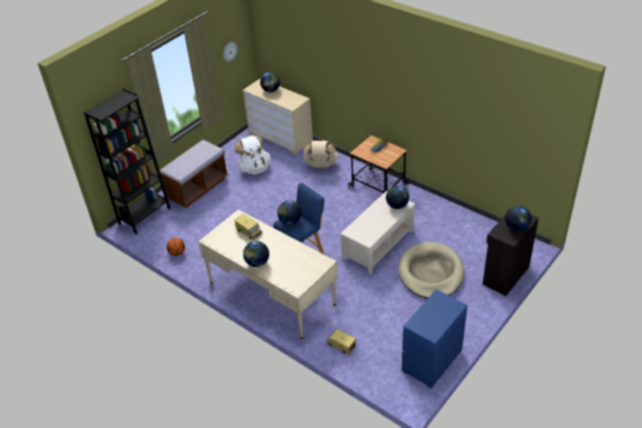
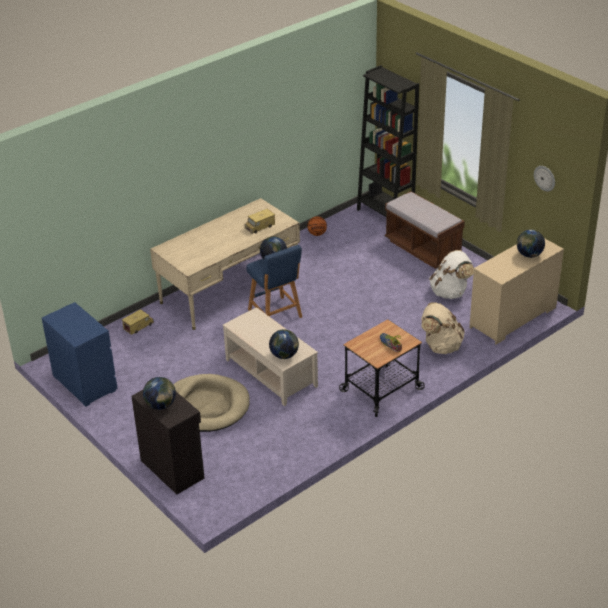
camera: 100 degrees right, 5 degrees down
(257, 263) = (211, 229): globe -> none

